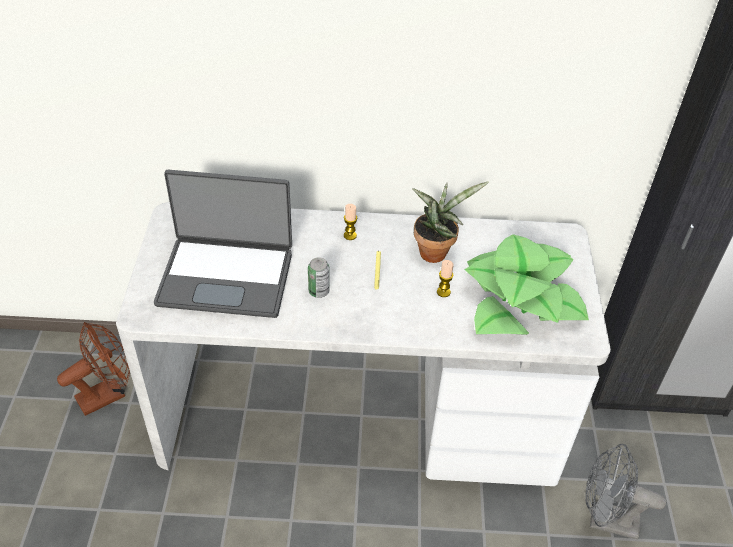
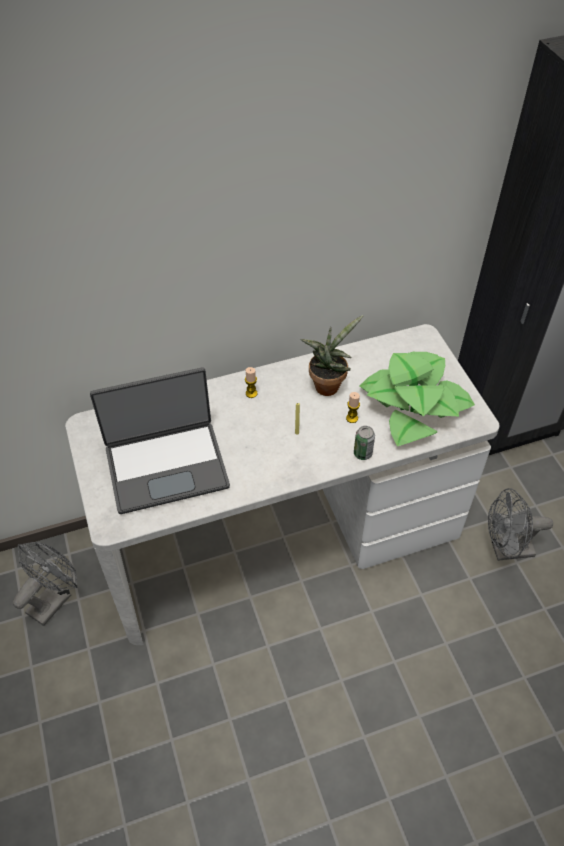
camera: 20 degrees left, 5 degrees up
(107, 394) = (54, 598): brown fan -> grey fan
(318, 291) = (251, 452): can -> can (362, 453)

